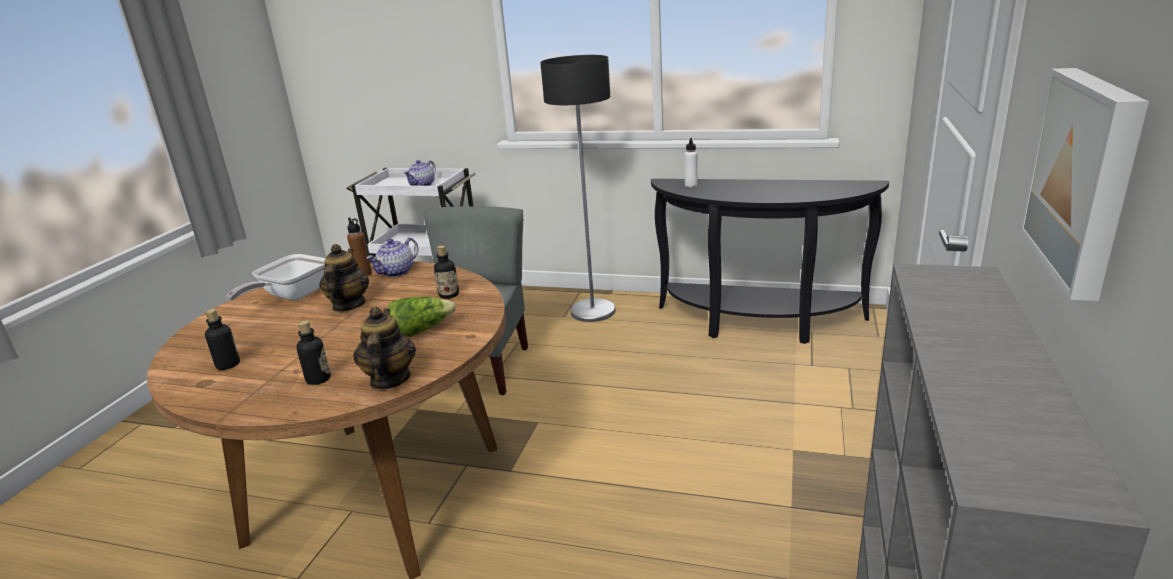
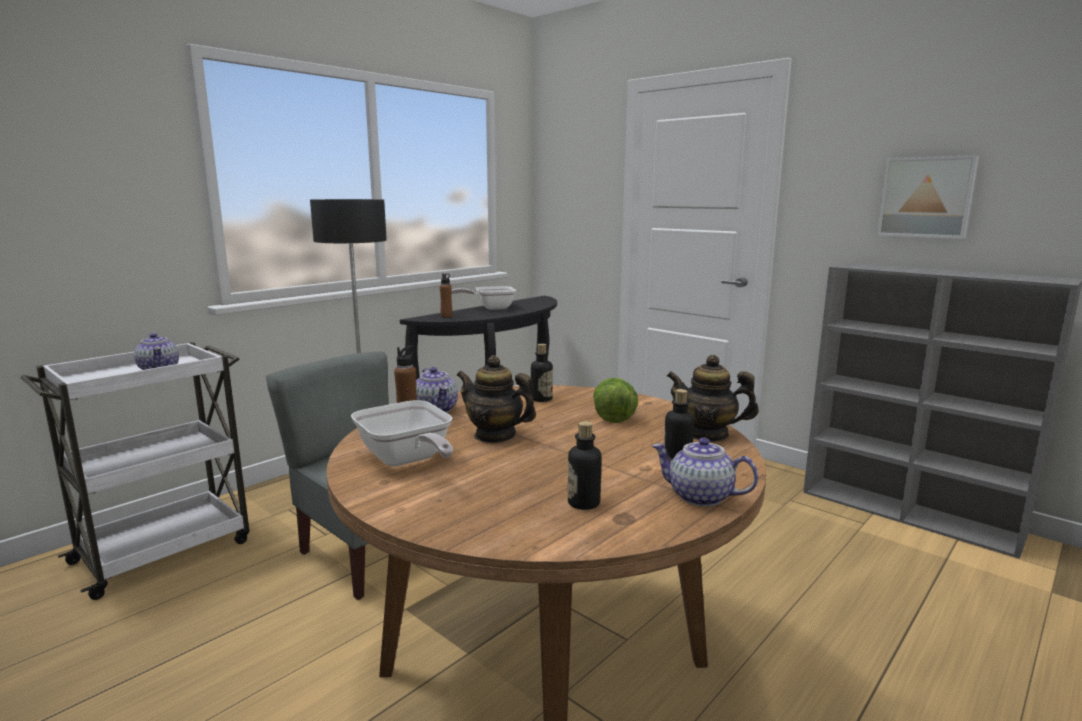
camera: 65 degrees left, 10 degrees down
(243, 402) = (699, 497): none -> teapot
(691, 185) = (446, 316): white bottle -> brown bottle
(761, 185) = (490, 308): none -> frying pan

